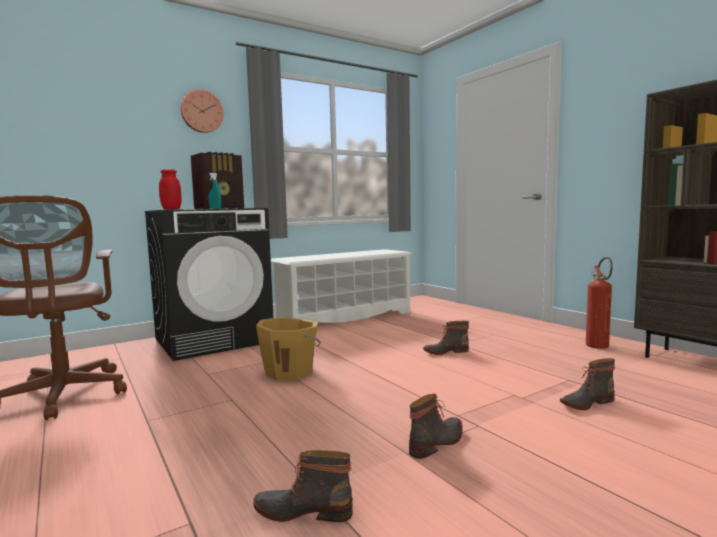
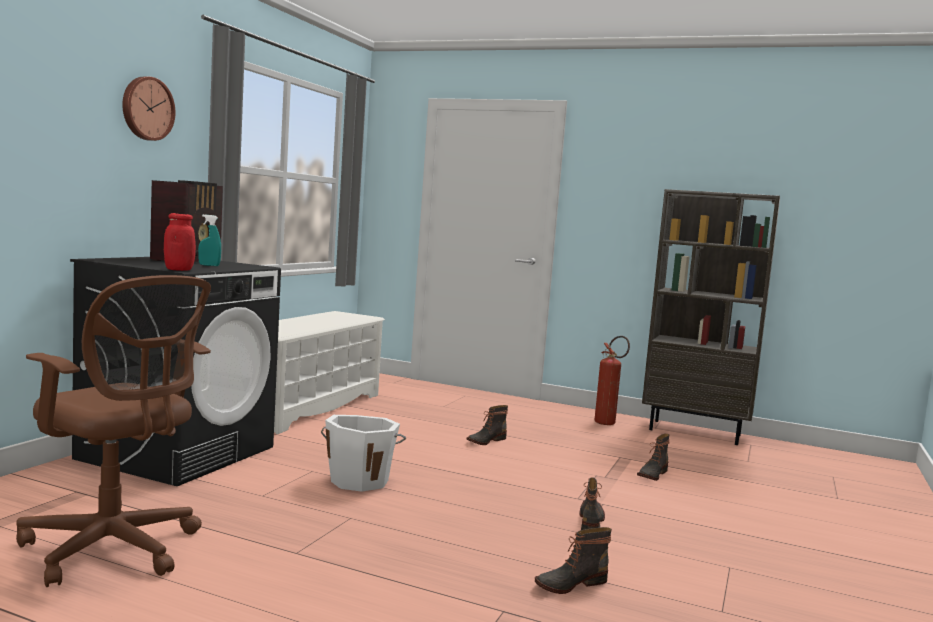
camera: 35 degrees left, 0 degrees up
(290, 371) = (360, 480): orange bucket -> white bucket

